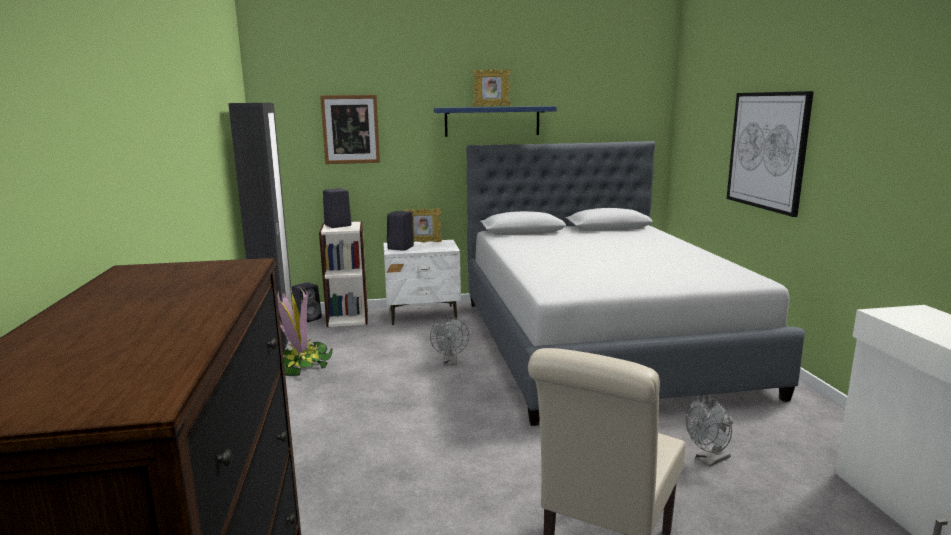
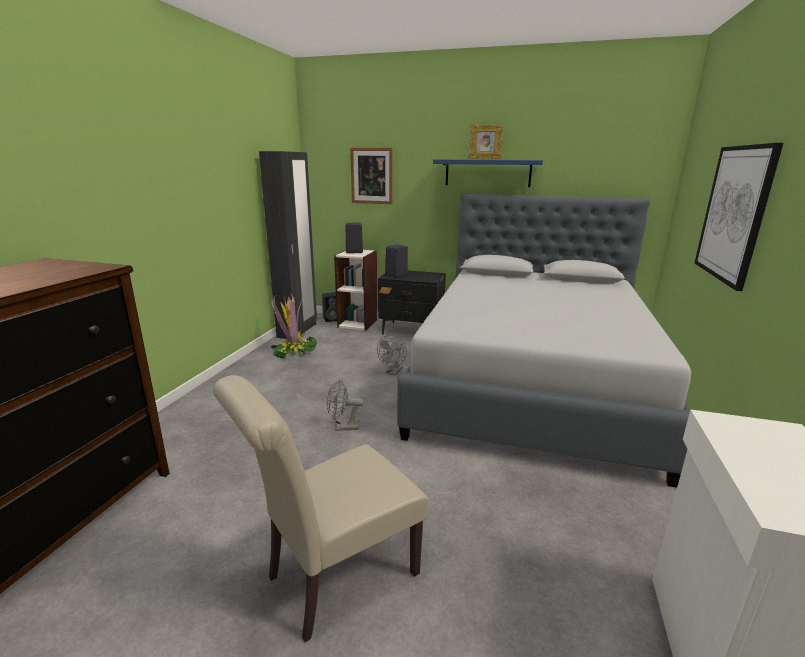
camera: 25 degrees right, 5 degrees up
(423, 242) = (419, 272): picture frame -> none
(423, 315) = (412, 331): white nightstand -> black nightstand
(709, 460) = (525, 519): grey fan -> grey fan (343, 427)

